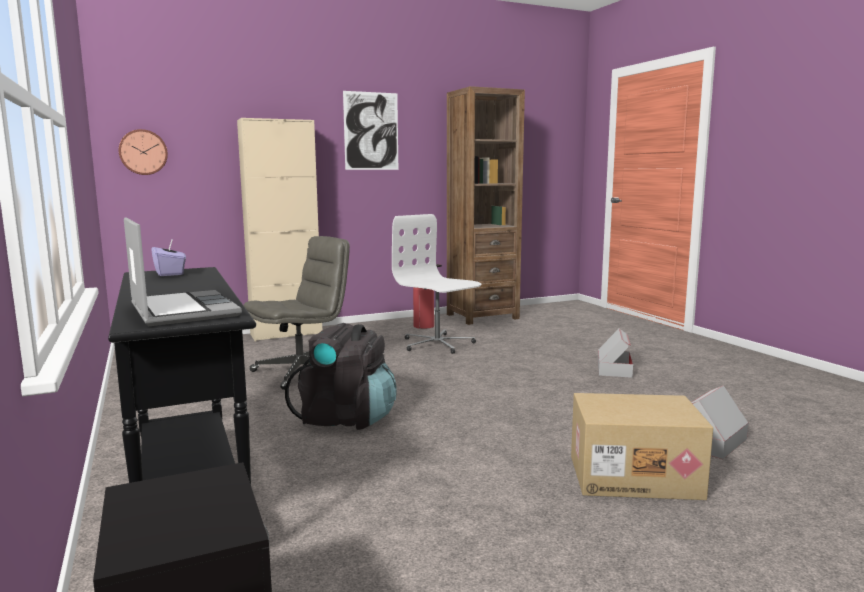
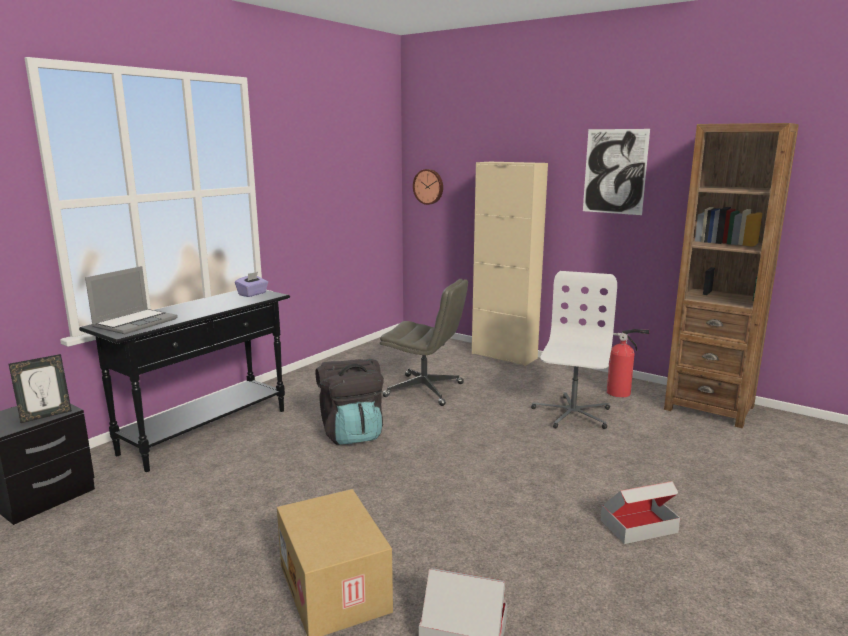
camera: 60 degrees right, 5 degrees up
(220, 492) = (46, 415): none -> picture frame

